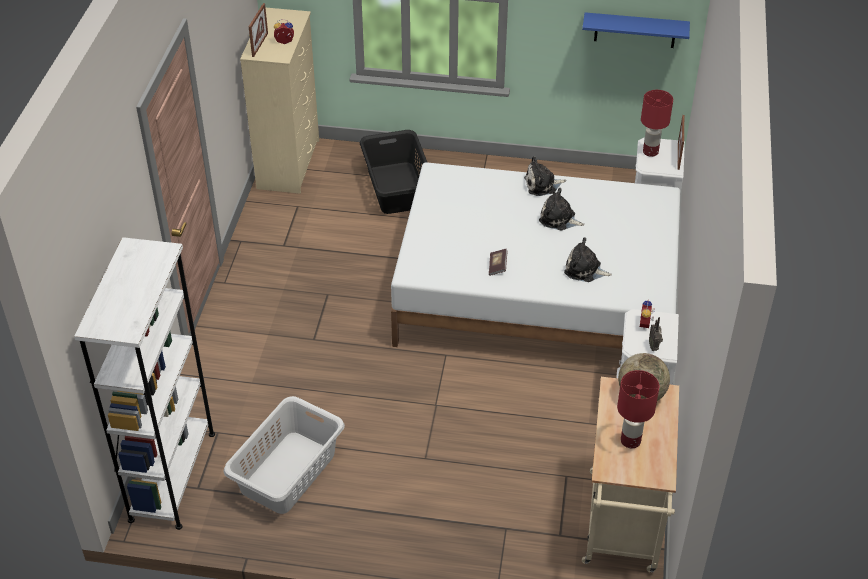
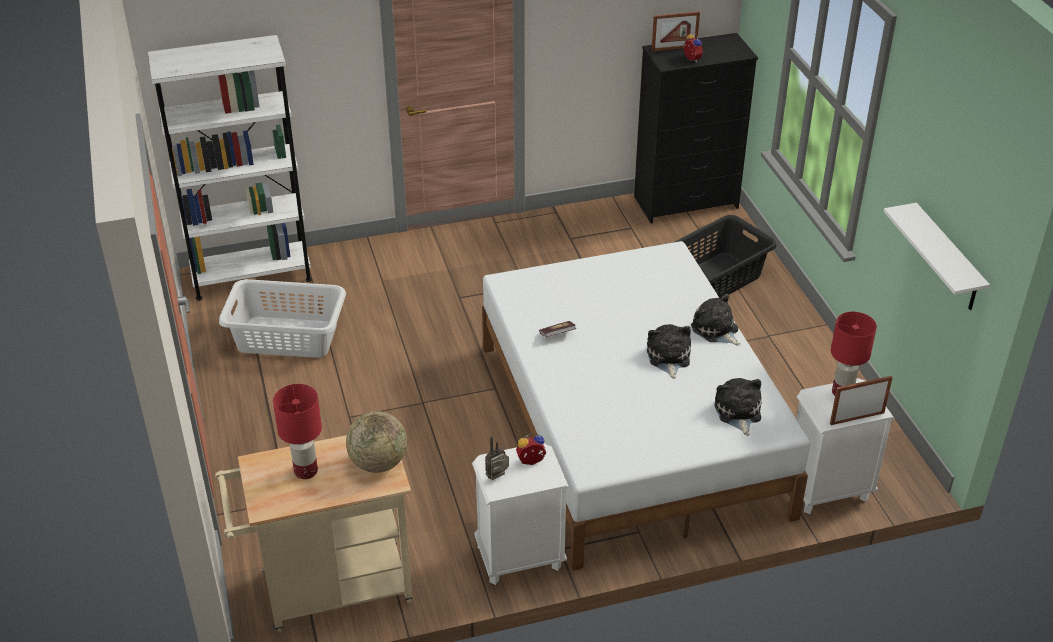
camera: 65 degrees right, 5 degrees down
(289, 164) = (687, 203): beige dresser -> black dresser
(585, 270) = (598, 399): plush toy -> plush toy (738, 413)
(635, 30) = (947, 259): blue shelf -> white shelf

